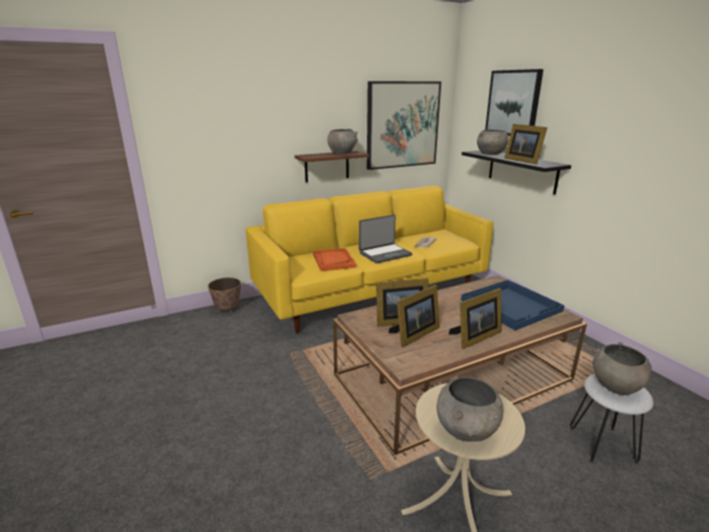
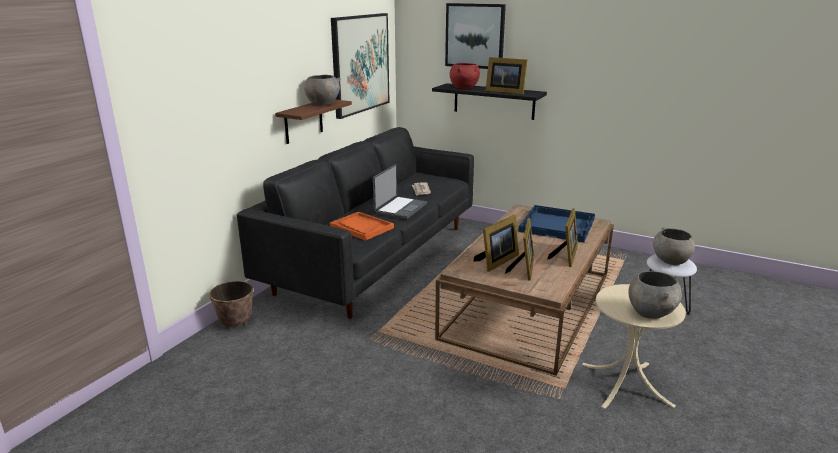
camera: 35 degrees left, 0 degrees up
(372, 294) = (376, 258): yellow sofa -> black sofa
(491, 154) = (464, 88): grey bowl -> red bowl

